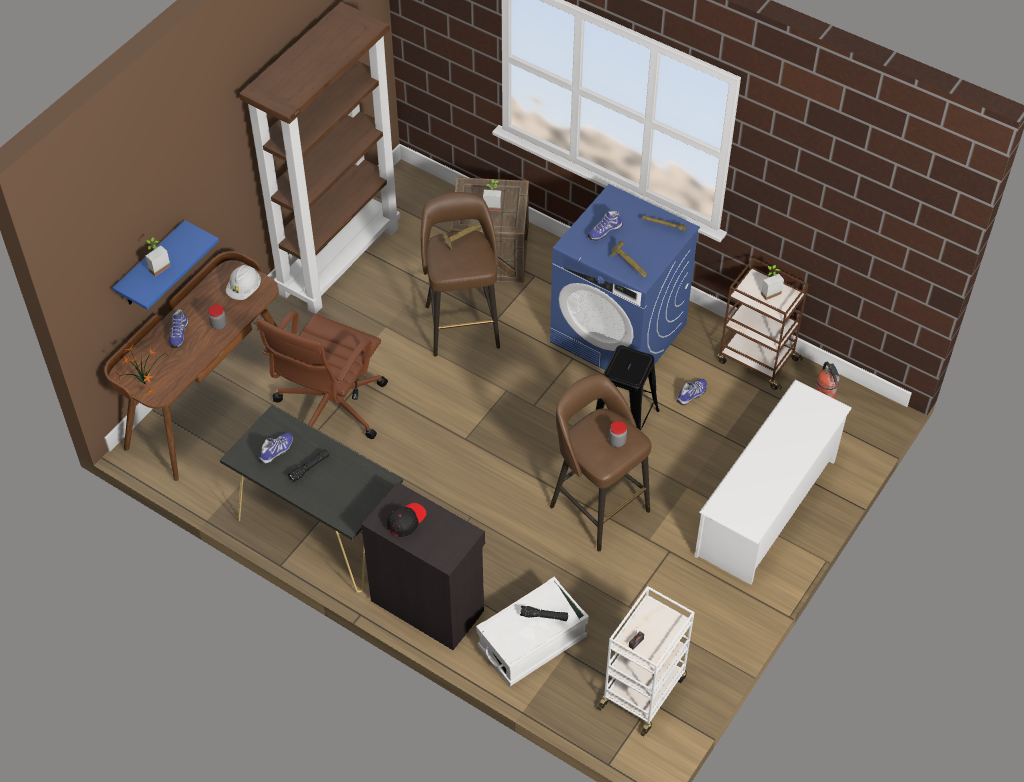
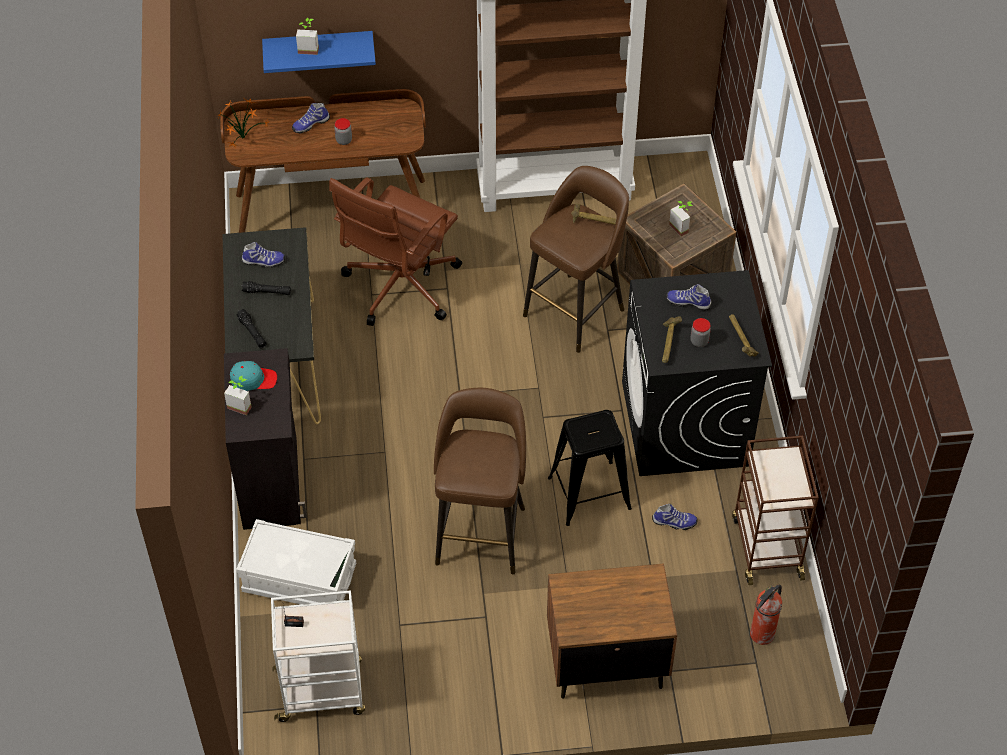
camera: 50 degrees right, 0 degrees up
(244, 289) = (395, 130): white hard hat -> none
(329, 409) = (399, 287): brown office chair -> brown office chair turned 45 degrees counterclockwise
(406, 521) = (253, 379): black cap -> turquoise cap
(544, 616) = (307, 559): black flashlight -> black flashlight (252, 332)
(617, 441) = (484, 470): jar -> jar (699, 341)
(619, 333) = (685, 424): blue washing machine -> black washing machine
(766, 507) = (605, 661): white shoe rack -> brown nightstand
(769, 291) = (785, 476): potted plant -> potted plant (241, 404)

